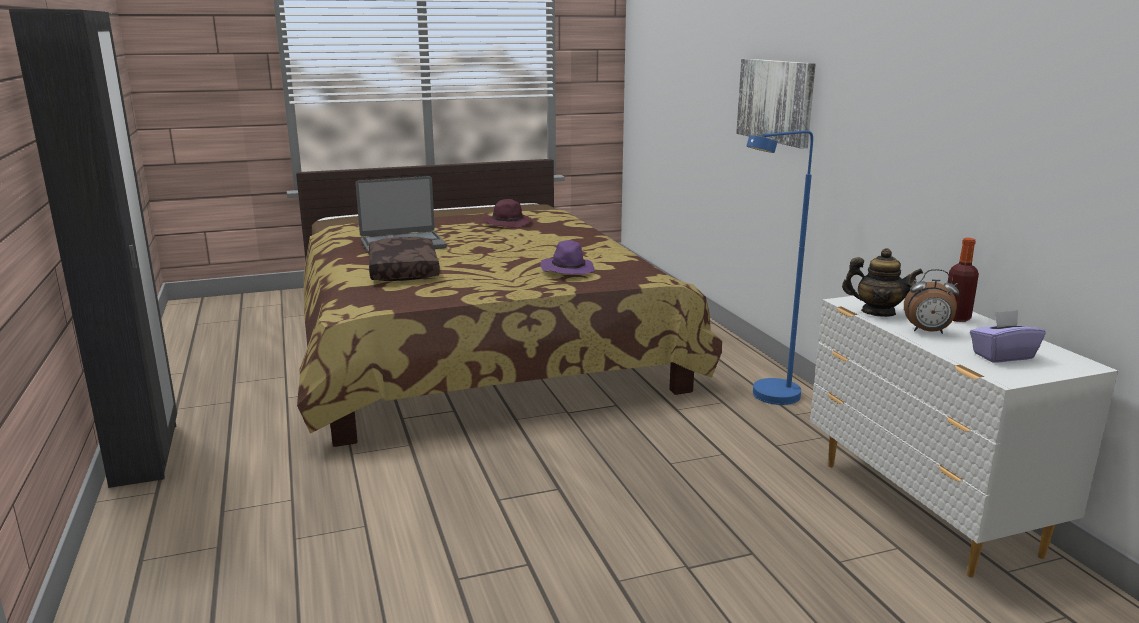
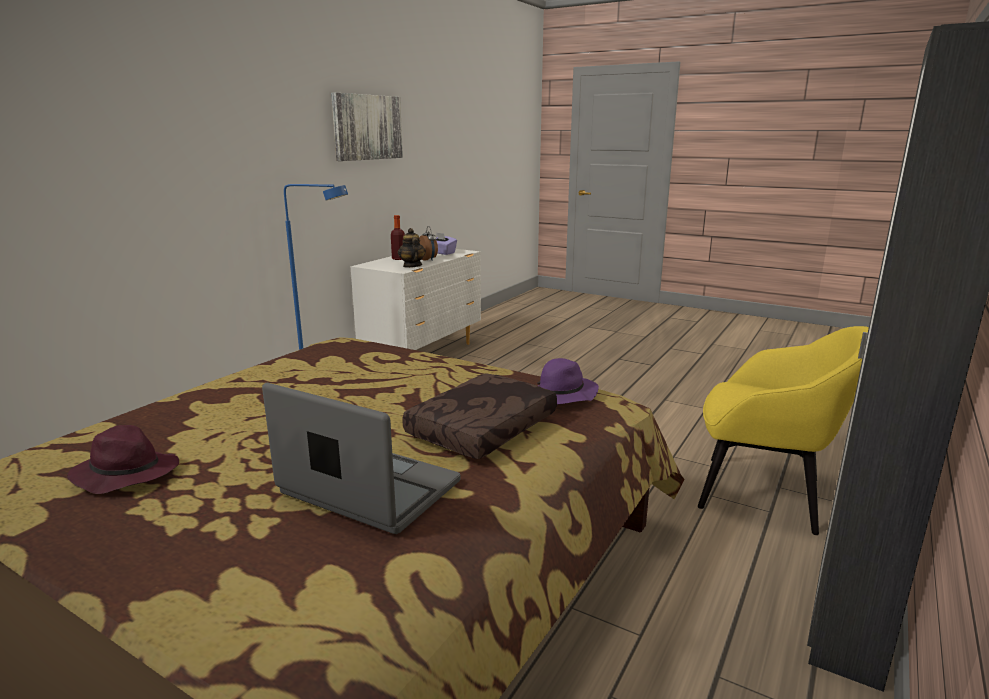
camera: 130 degrees left, 0 degrees up
(234, 528) = (764, 494): none -> yellow armchair
(567, 270) = (367, 365): purple hat -> purple hat (560, 396)
(776, 101) = (159, 175): picture -> picture (367, 127)

